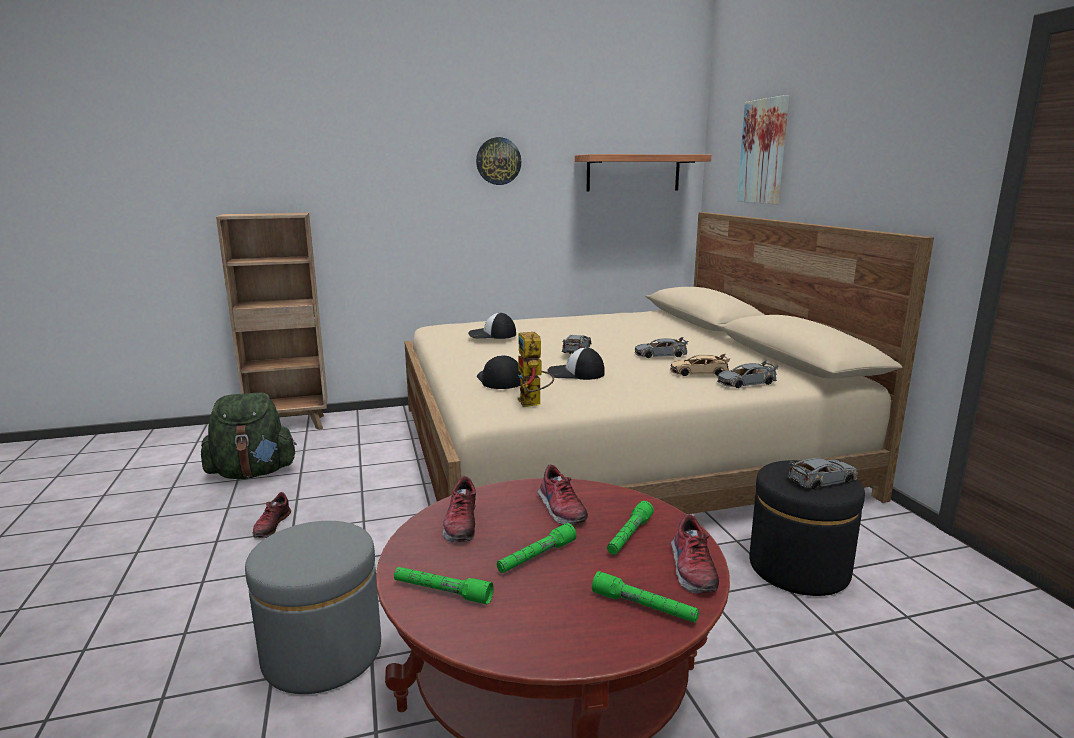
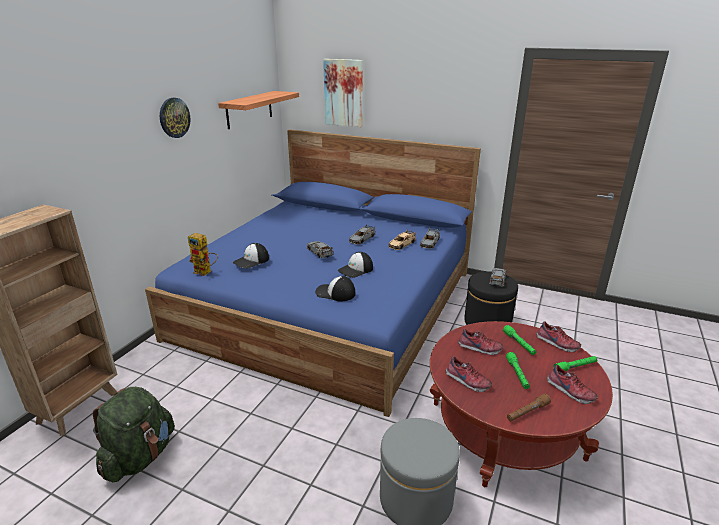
camera: 50 degrees left, 10 degrees up
(271, 525) = (242, 473): shoe -> shoe (569, 391)
(442, 592) = (527, 412): green flashlight -> brown flashlight
(533, 404) = (385, 300): toy robot -> toy robot (206, 272)
(611, 448) = (330, 304): beige bed -> blue bed

